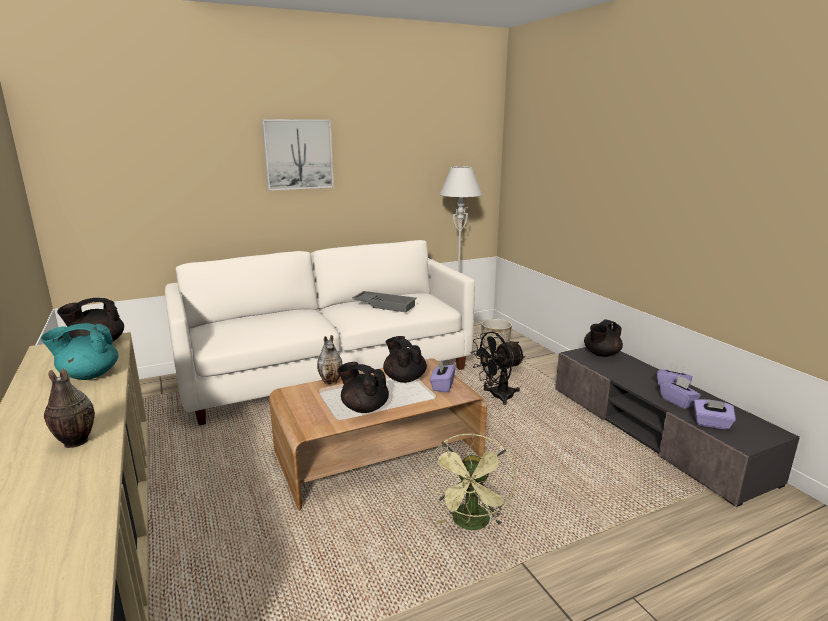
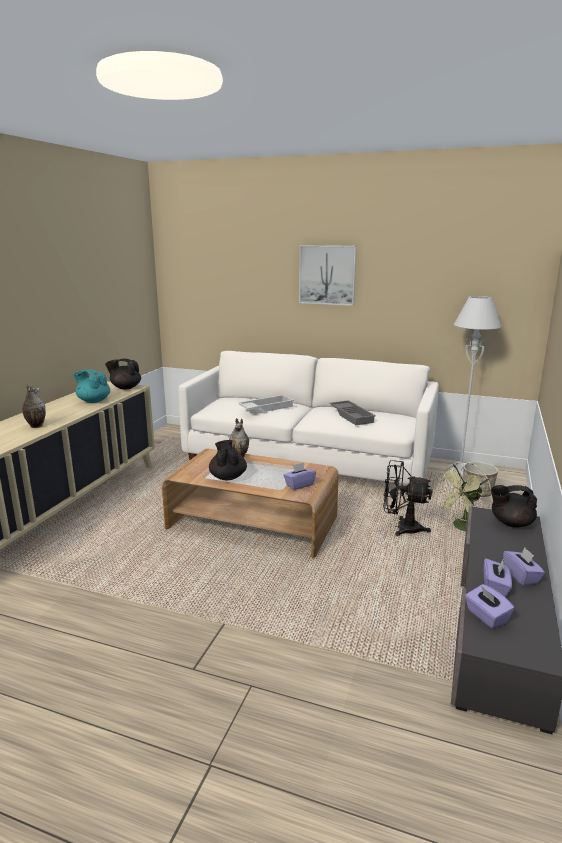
camera: 45 degrees right, 0 degrees up
(289, 321) = (266, 407): none -> white tray
(404, 378) = (285, 471): black teapot -> none
(471, 524) = (234, 588): green fan -> green fan (463, 528)

